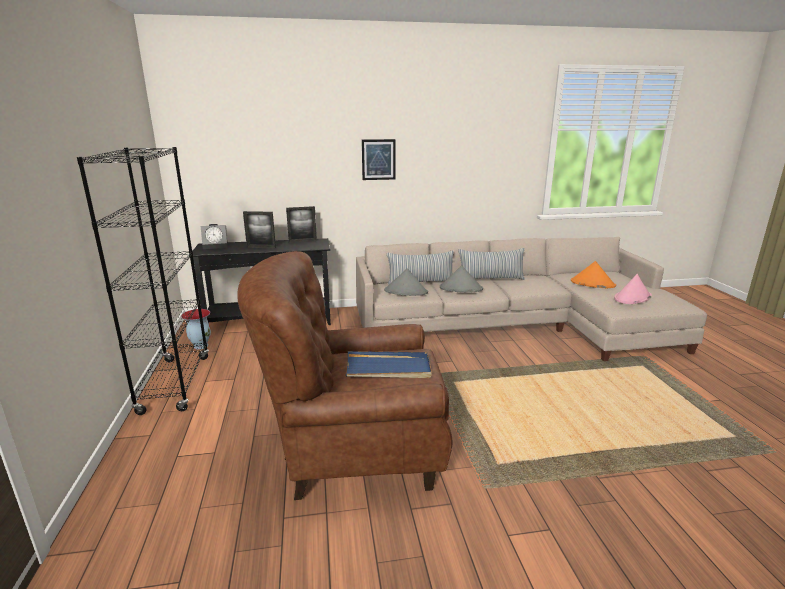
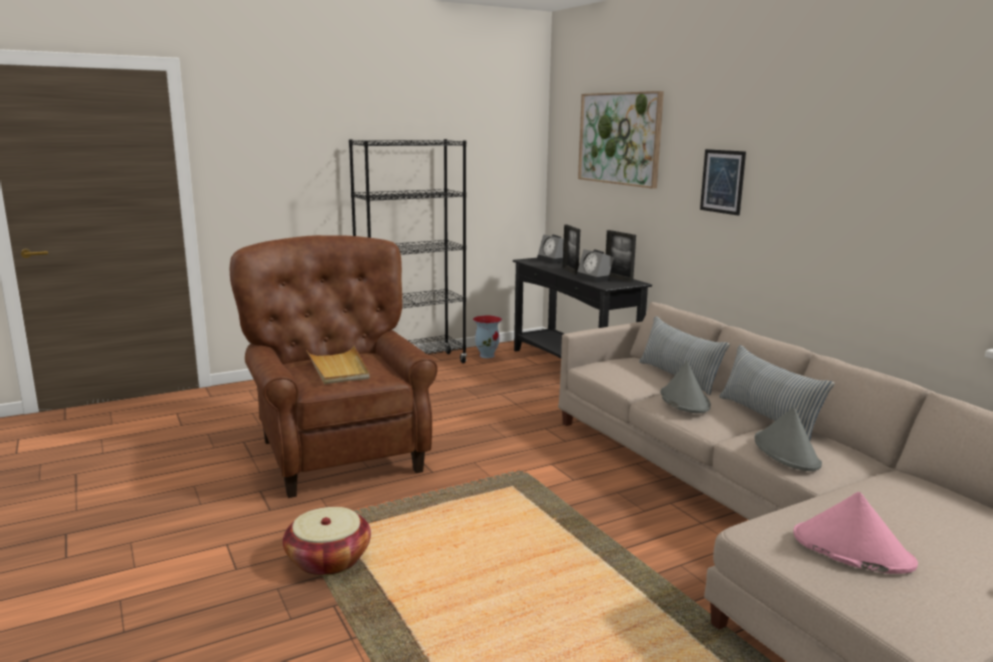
camera: 70 degrees right, 5 degrees down
(266, 135) = (619, 138): none -> picture
(295, 246) = (594, 278): none -> alarm clock
(388, 368) = (338, 368): blue tray -> beige tray
(406, 291) = (623, 372): grey hat -> grey hat (787, 452)
(539, 475) = (328, 560): none -> basket
(592, 283) = (885, 505): orange hat -> none

